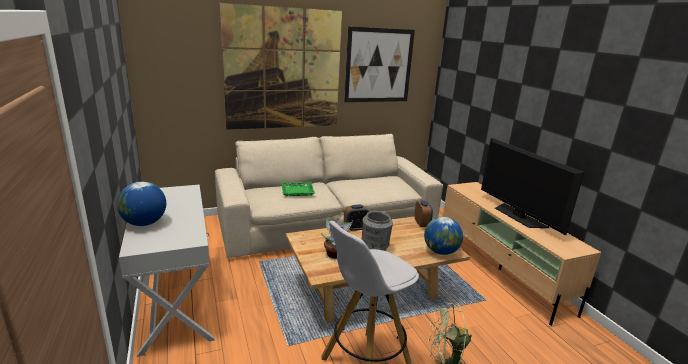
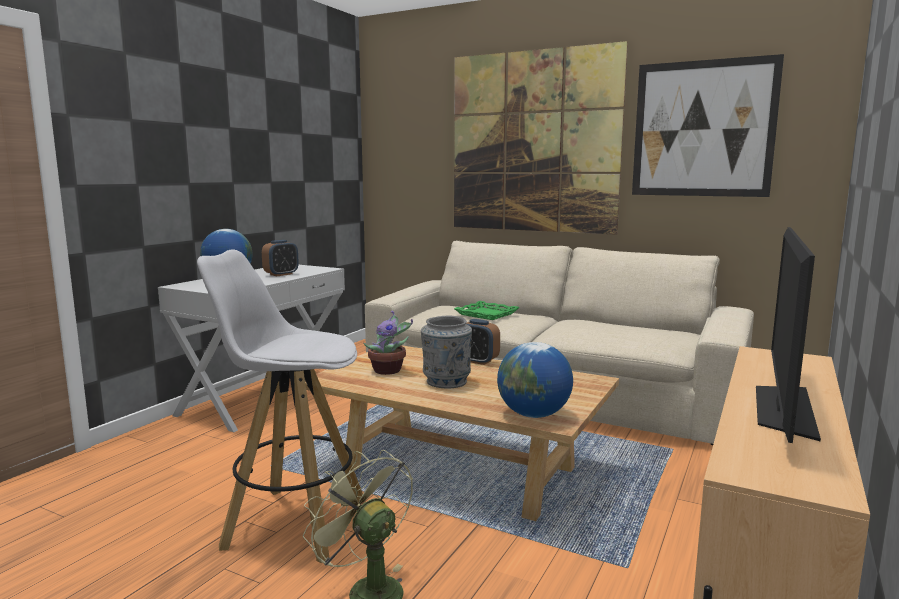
camera: 50 degrees right, 10 degrees down
(422, 224) = (592, 384): alarm clock -> alarm clock (281, 274)

